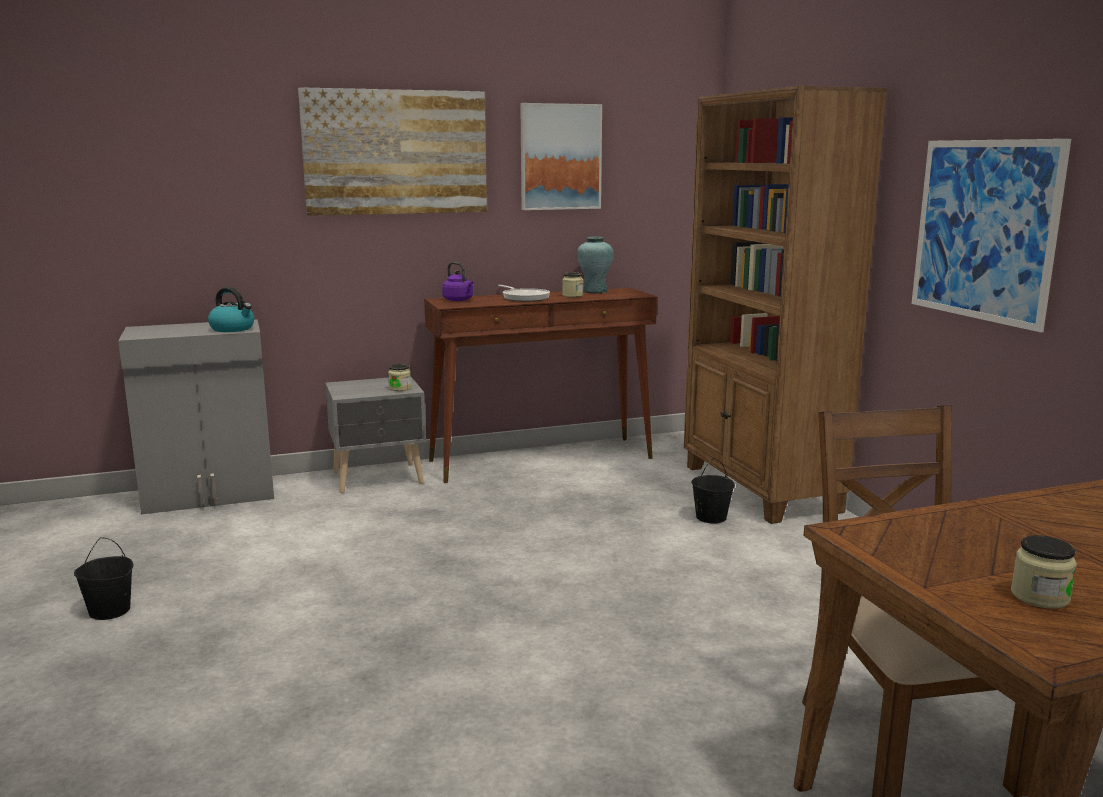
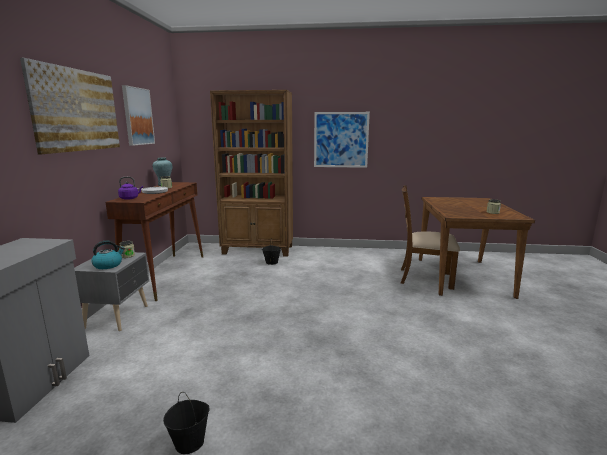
camera: 65 degrees left, 0 degrees up
(233, 329) = (42, 244): kettle -> kettle (108, 265)

